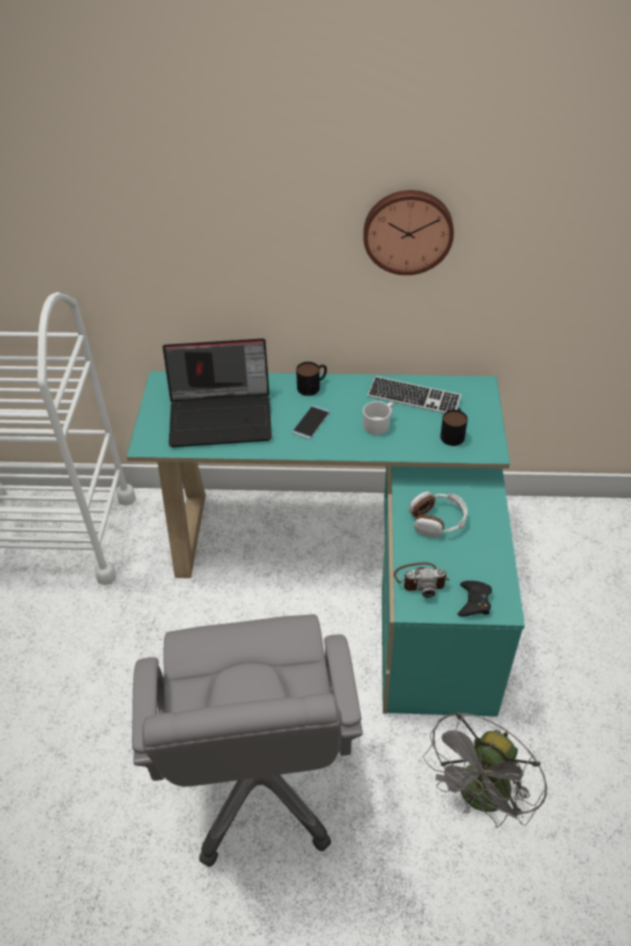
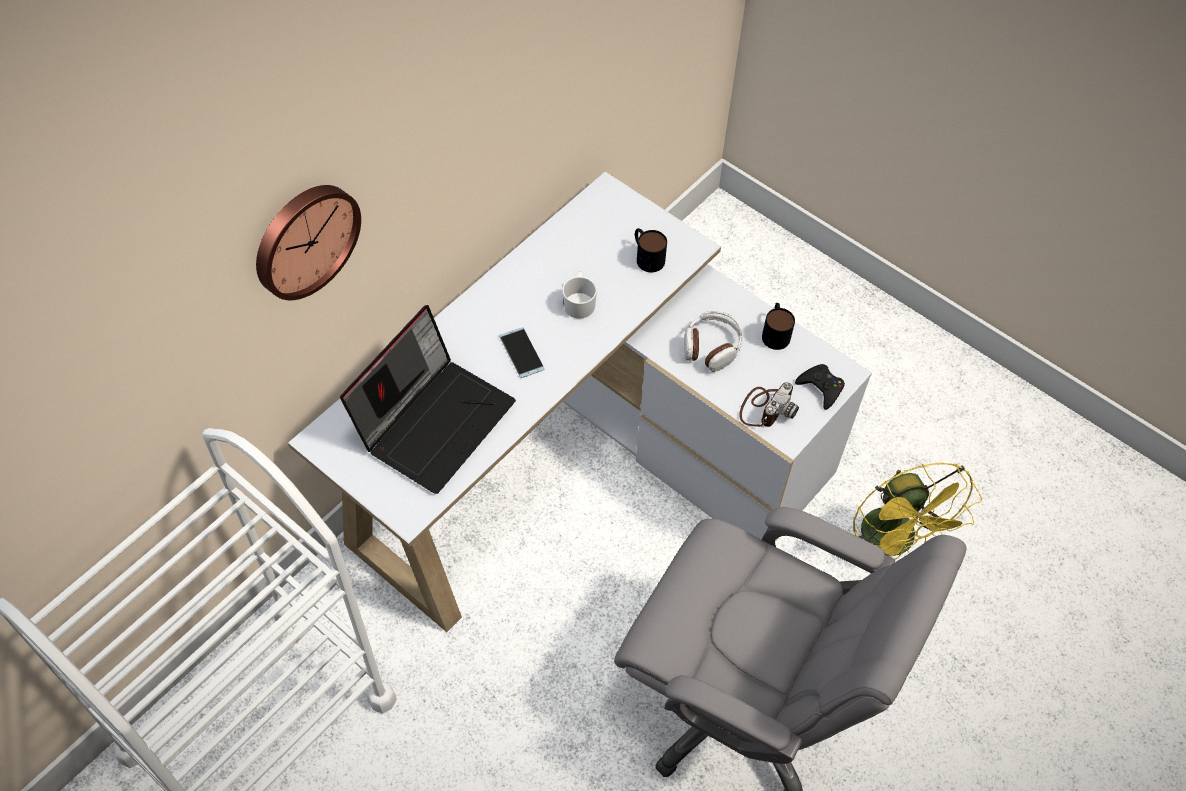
camera: 55 degrees left, 10 degrees up
(313, 386) = (470, 315): mug -> mug (775, 332)
(353, 567) = (583, 463): turquoise desk -> white desk
(408, 231) = (512, 86): wall clock -> wall clock (304, 239)
(413, 397) = (570, 250): keyboard -> none
(480, 798) = (895, 543): grey fan -> yellow fan

